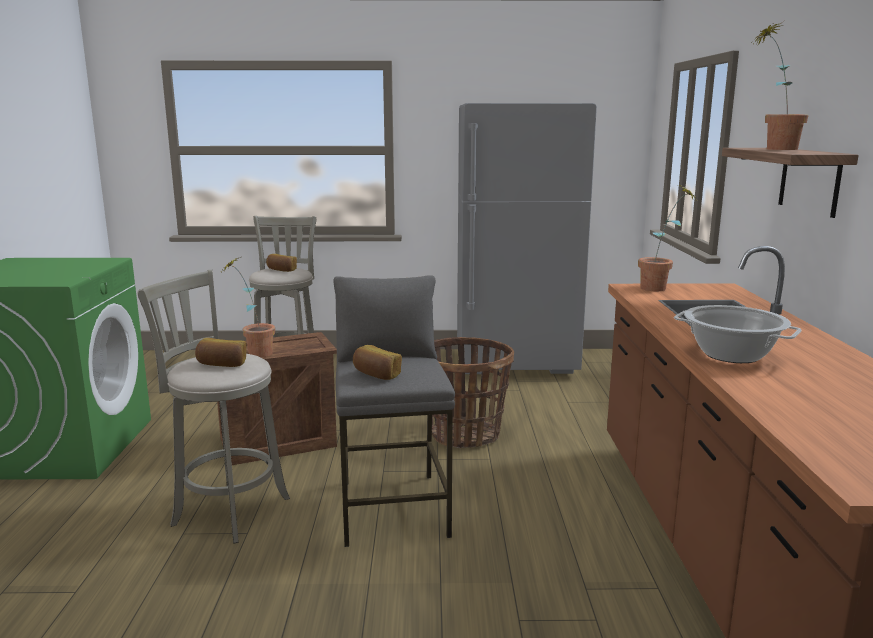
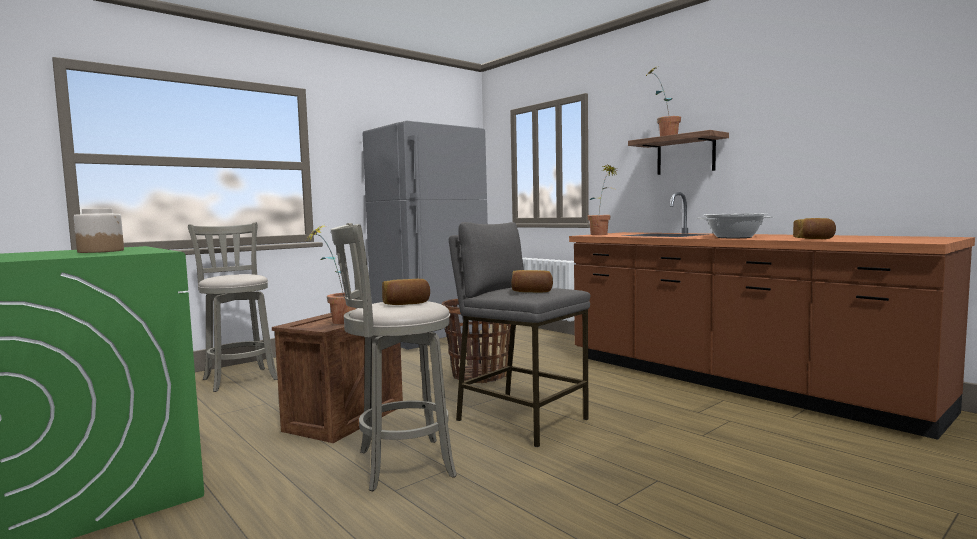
camera: 40 degrees left, 10 degrees down
(57, 270) = (101, 251): none -> jar
(281, 270) = (233, 275): bread -> bread (814, 239)

